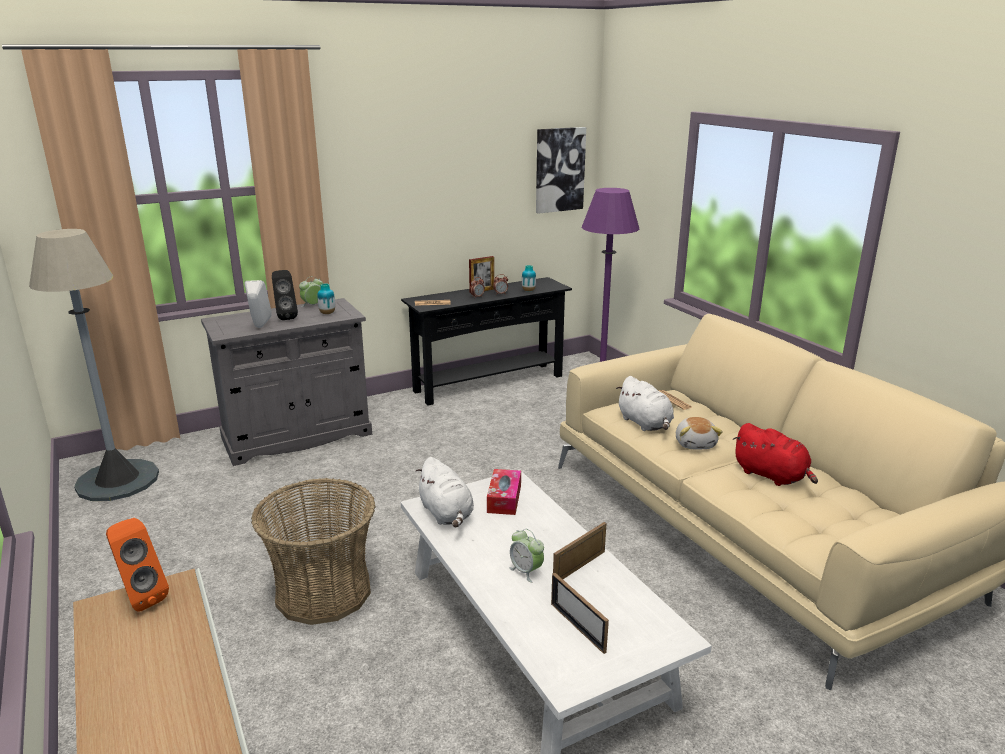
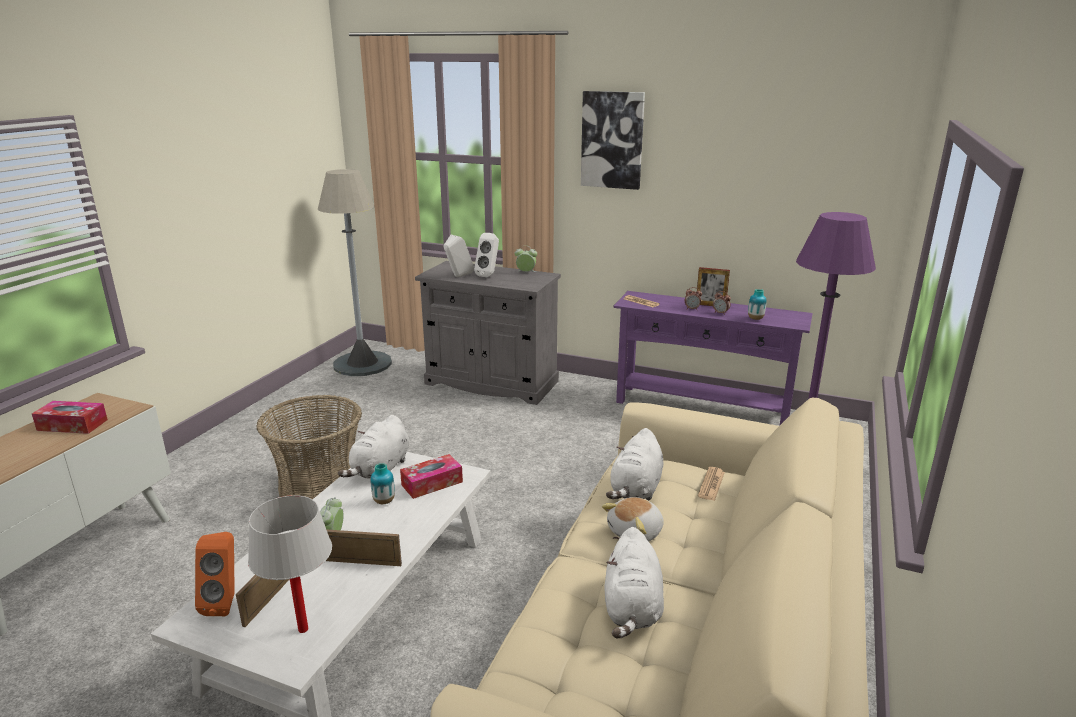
camera: 50 degrees right, 0 degrees up
(140, 598) = (110, 406): orange speaker -> orange speaker (226, 602)
(149, 635) = (72, 425): none -> tissue box
(286, 317) = (489, 275): black speaker -> white speaker
(327, 313) = (519, 281): vase -> vase (384, 501)
(488, 383) = (701, 407): black console table -> purple console table
(559, 170) = (851, 185): picture -> picture (612, 140)
(639, 622) = (303, 629): none -> white table lamp
(772, 476) = (632, 608): red plush toy -> white plush toy

